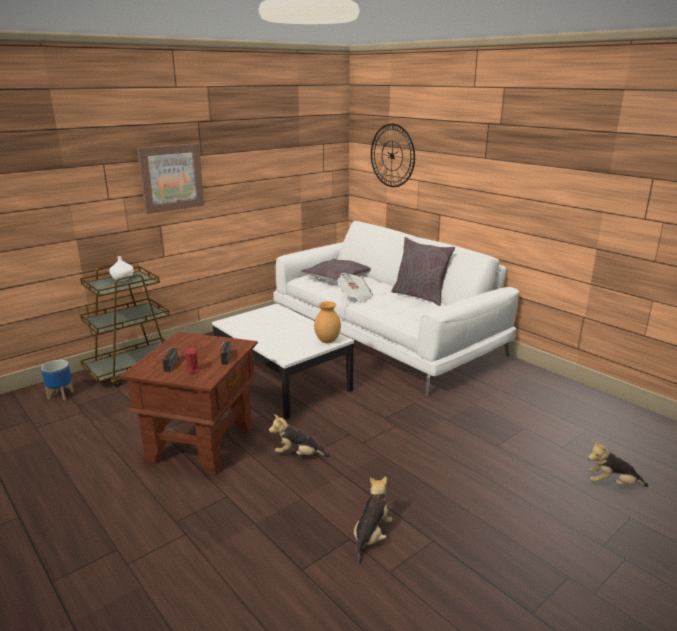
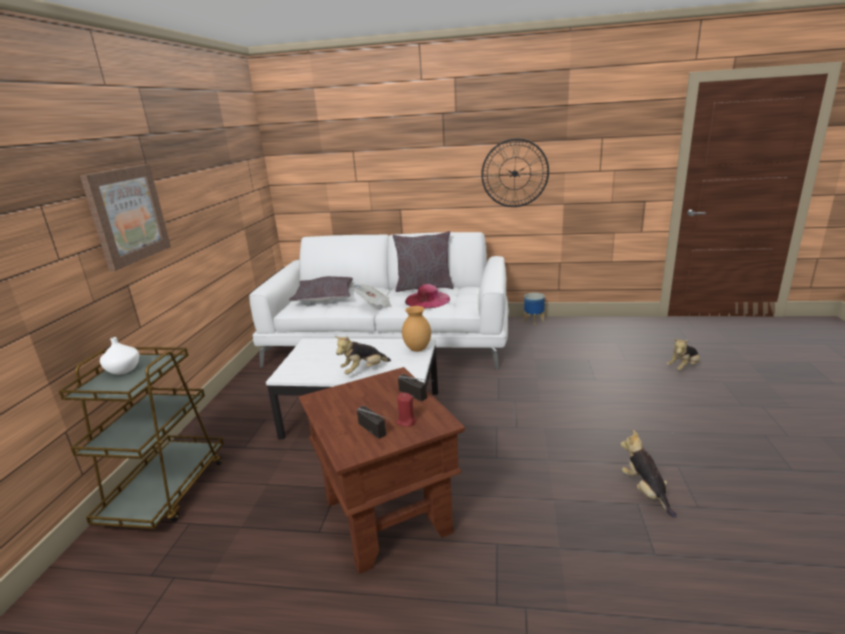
camera: 40 degrees left, 0 degrees up
(61, 395) = (101, 580): planter -> planter (534, 321)
(298, 455) = (489, 467): plush toy -> plush toy (363, 370)
(392, 155) = (330, 161): wall clock -> wall clock (514, 173)
(400, 307) = (427, 300): none -> pink hat

